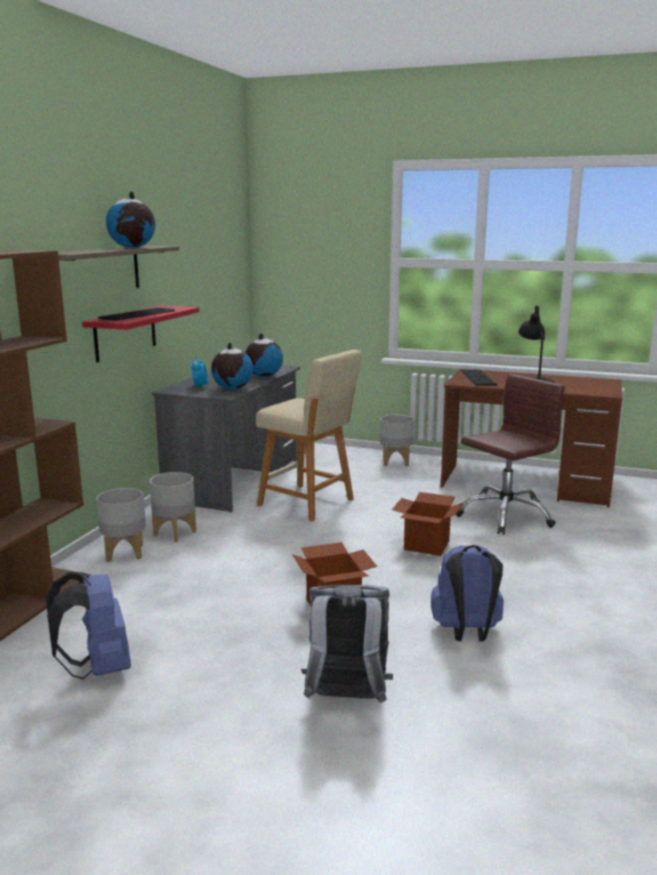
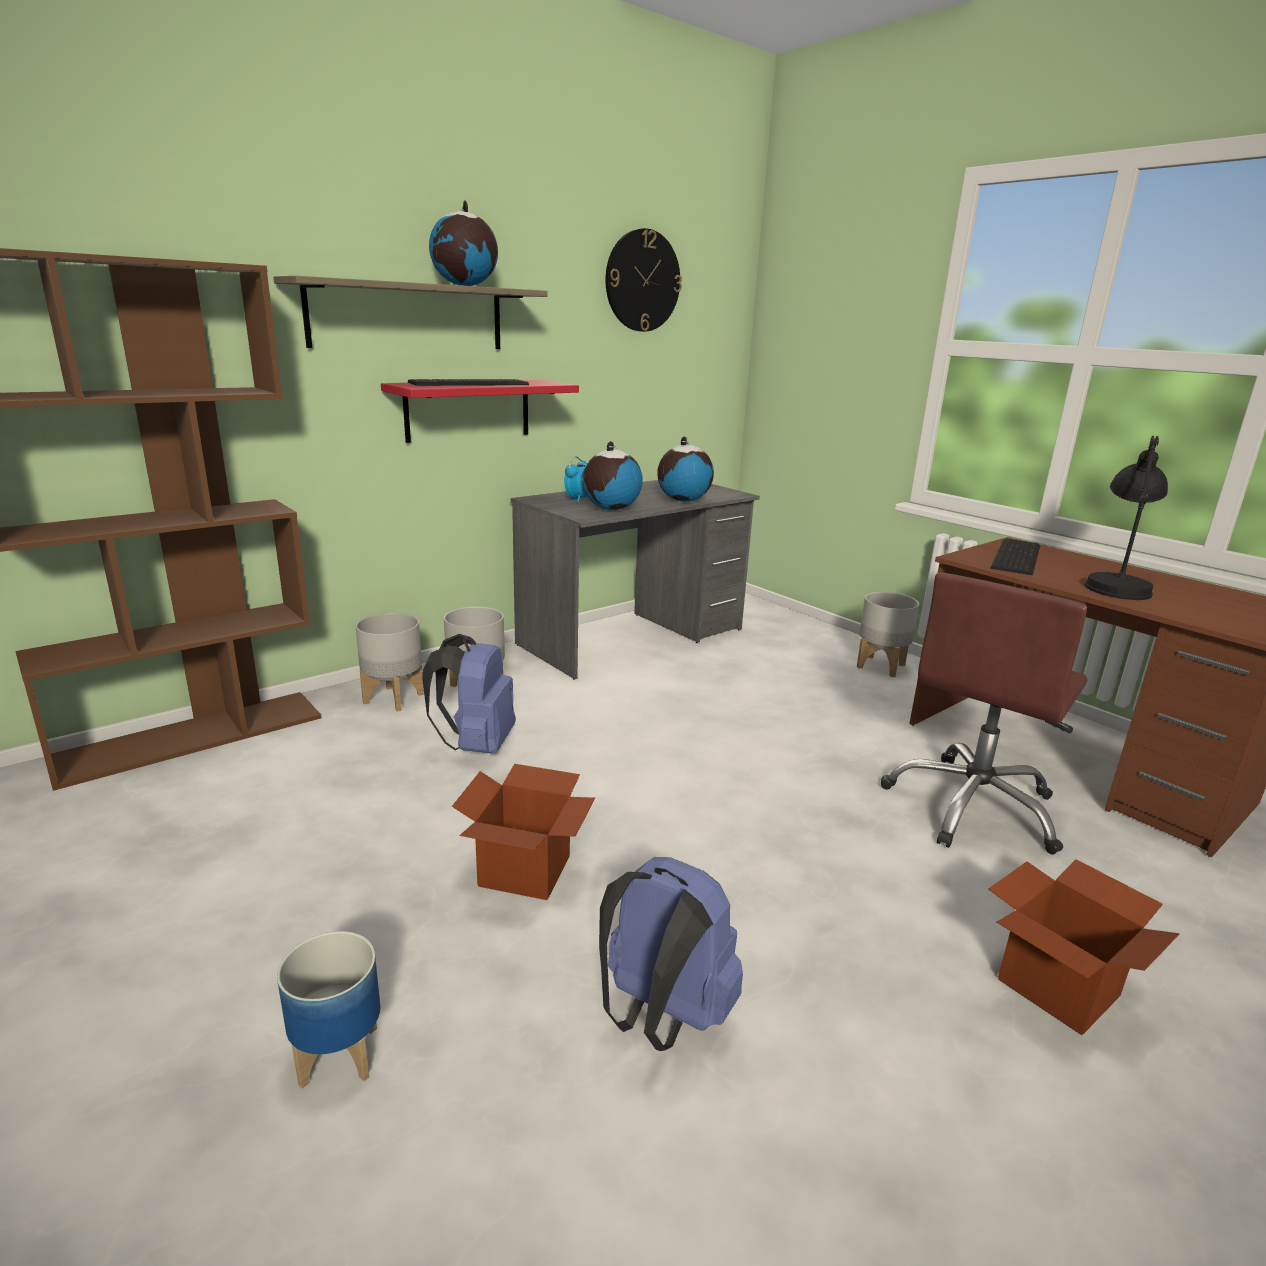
camera: 30 degrees right, 5 degrees up
(98, 668) = (160, 847): blue backpack -> blue backpack (476, 745)
(201, 230) = (642, 281): none -> wall clock
(309, 503) = (686, 695): beige stool -> none
(346, 700) = (338, 1056): grey backpack -> planter
(427, 545) = (779, 818): cardboard box -> cardboard box (1058, 987)
(505, 515) = (973, 807): brown office chair -> brown office chair turned 135 degrees clockwise

